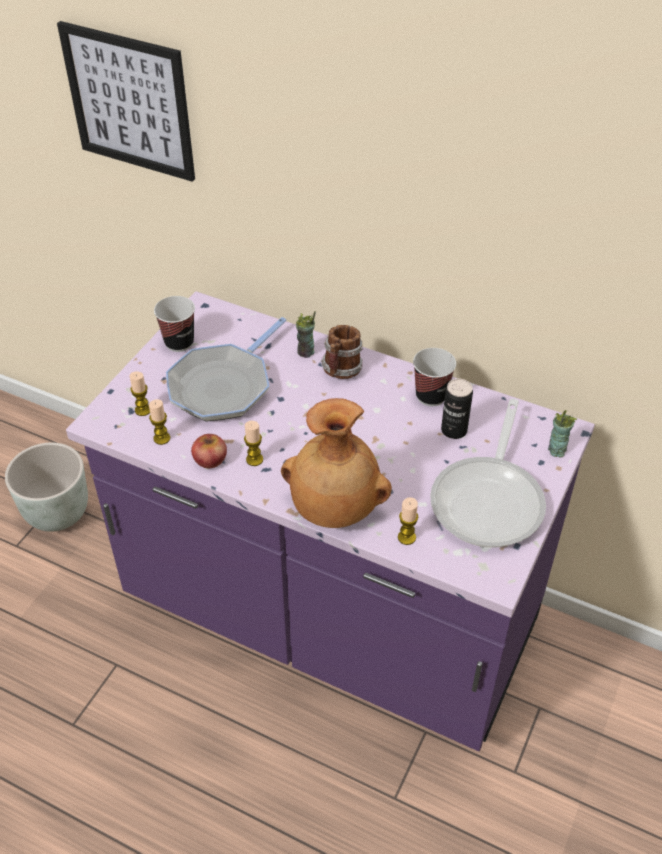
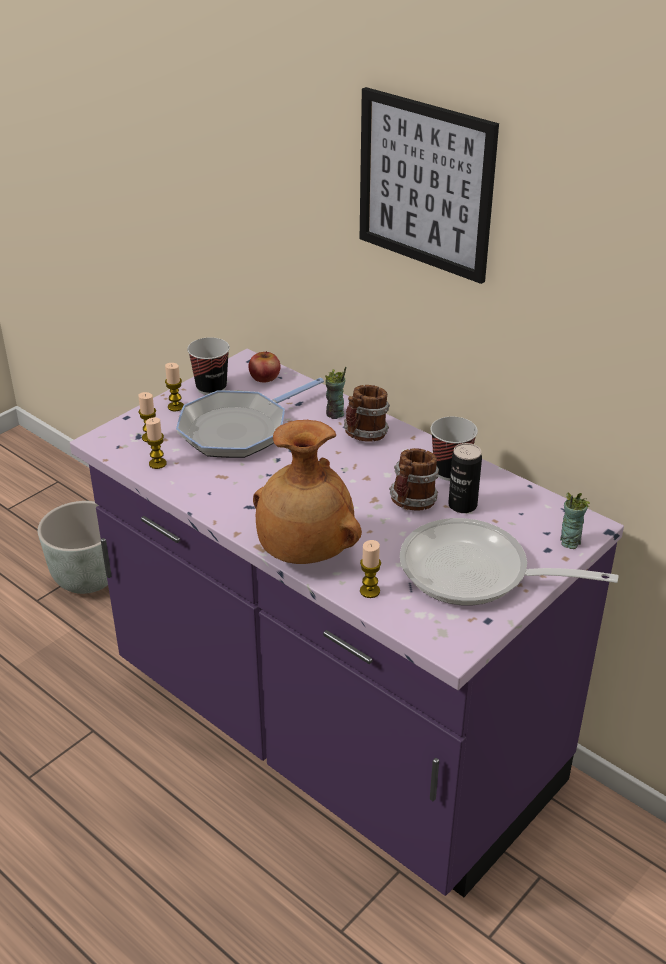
camera: 15 degrees right, 10 degrees down
(129, 102) = (204, 142): picture -> picture (425, 184)
(210, 459) = (197, 488): apple -> apple (264, 377)
(254, 459) = (241, 496): candle -> candle (176, 407)
(410, 437) = (412, 503): none -> mug
(490, 499) = (475, 573): frying pan -> frying pan turned 75 degrees clockwise

